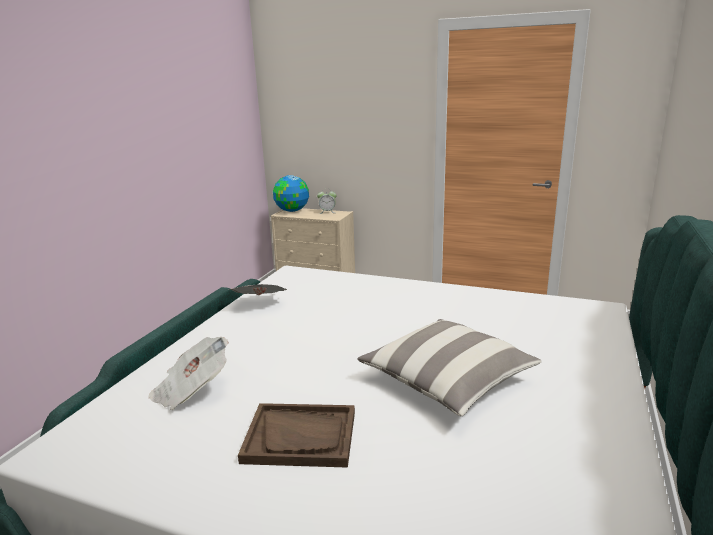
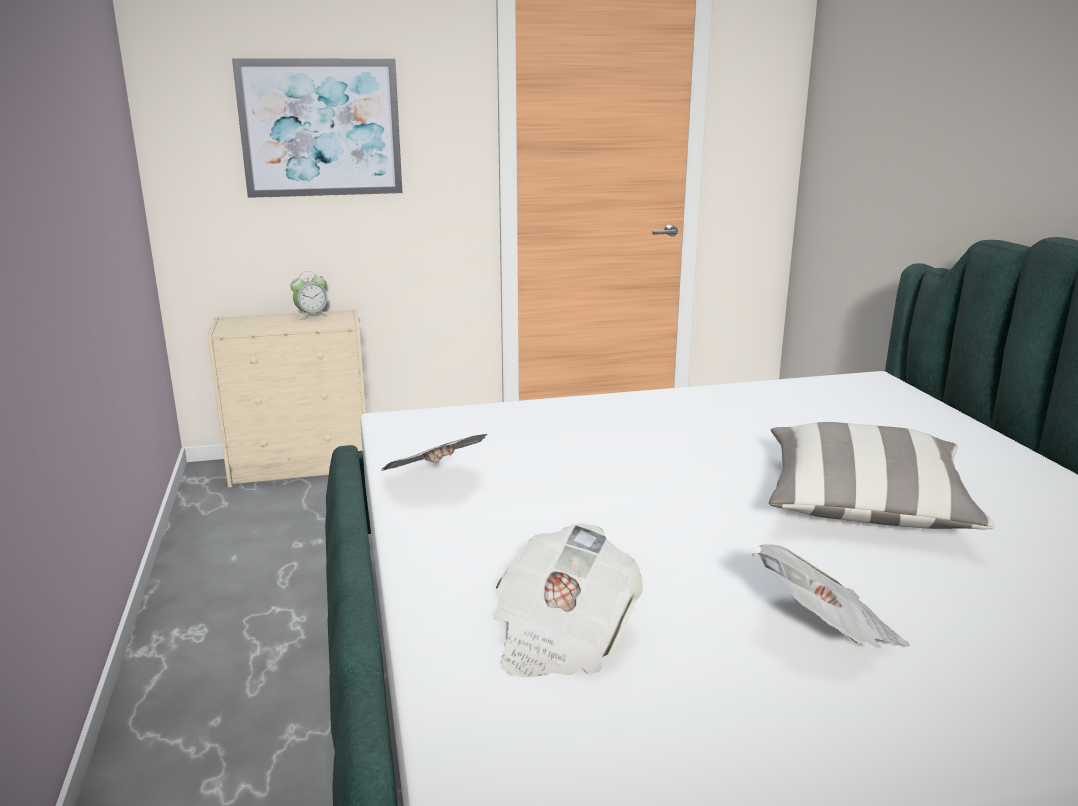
camera: 35 degrees left, 0 degrees up
(292, 211) = (238, 322): globe -> none
(300, 437) = (825, 632): brown tray -> newspaper
(340, 113) = (321, 128): none -> picture

